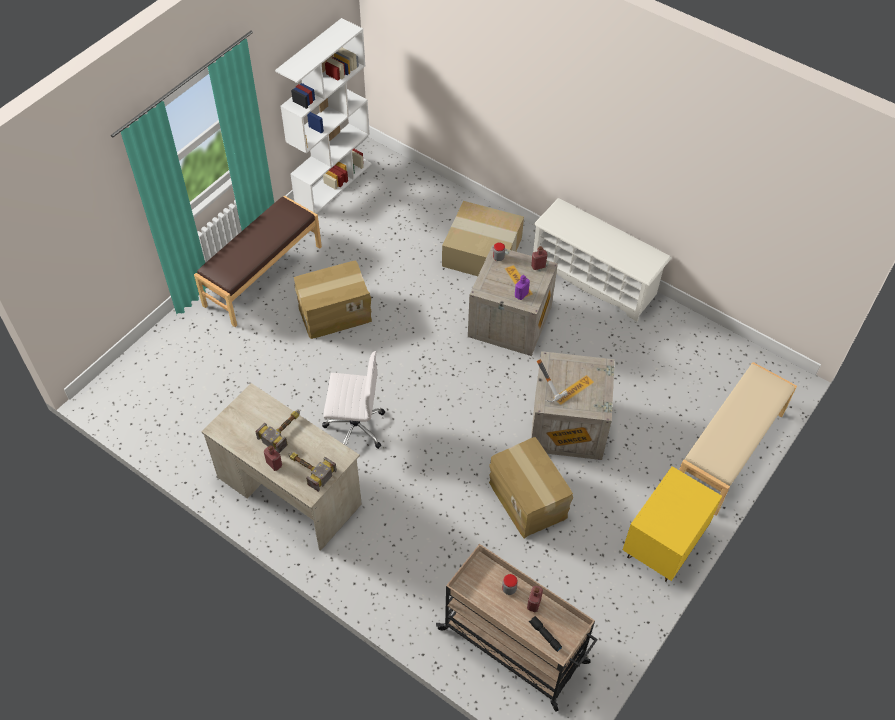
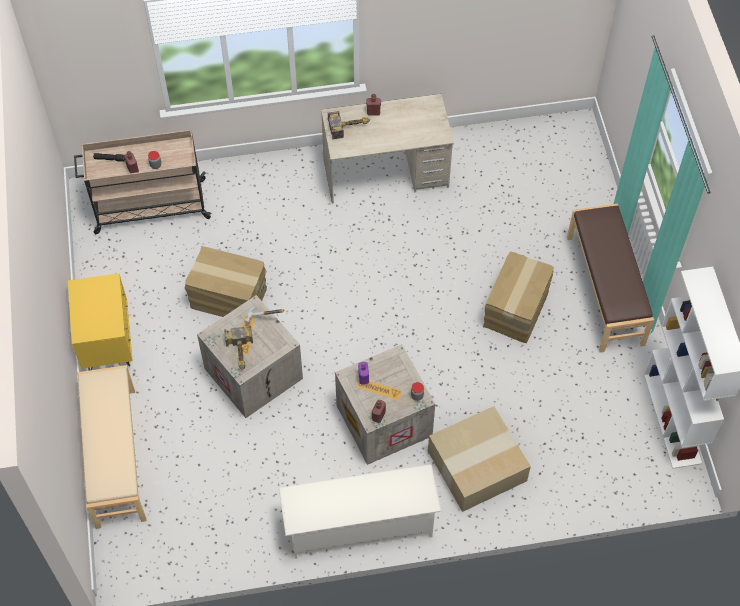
camera: 135 degrees right, 5 degrees up
(283, 430) = (394, 134): hammer -> hammer (240, 353)
(354, 428) = (396, 244): white office chair -> none

